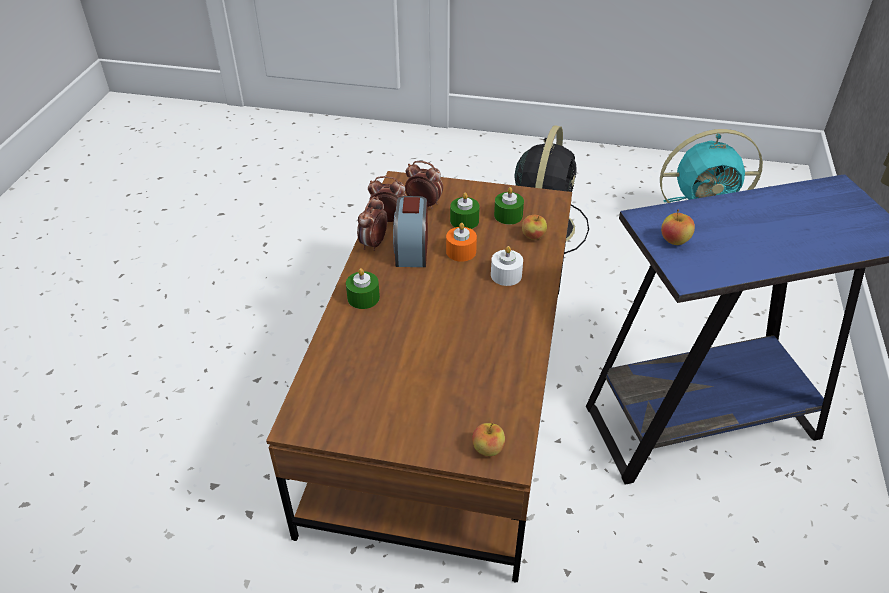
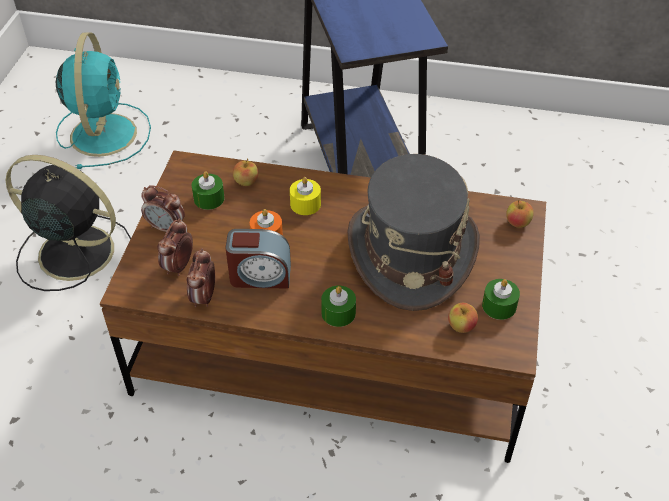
camera: 90 degrees left, 5 degrees up
(373, 244) = (248, 309): alarm clock -> alarm clock (166, 227)
(438, 350) = (410, 253): none -> grey hat
(464, 221) = (214, 233): green candle -> green candle (499, 306)
(506, 275) = (305, 204): white candle -> yellow candle
(674, 241) = (383, 39): apple -> apple (461, 326)

